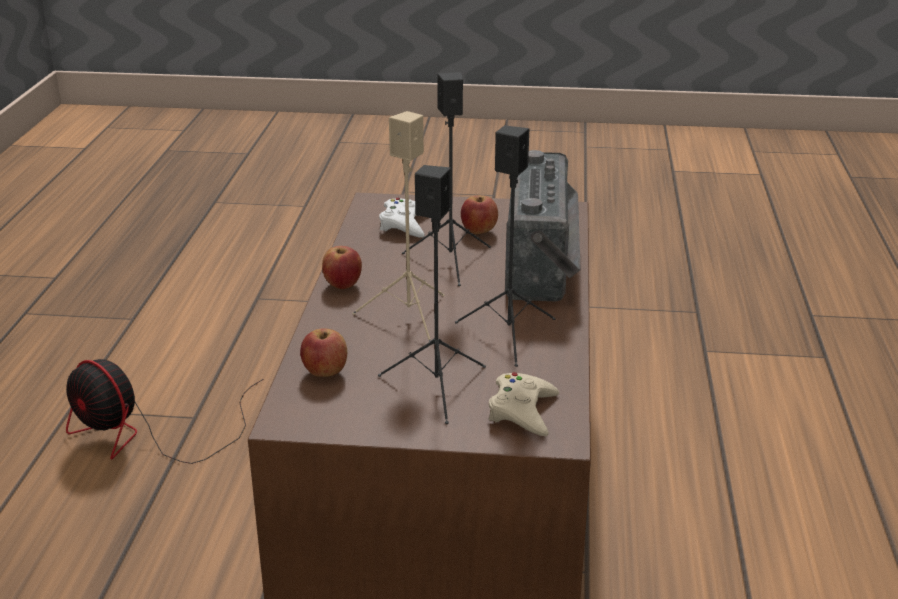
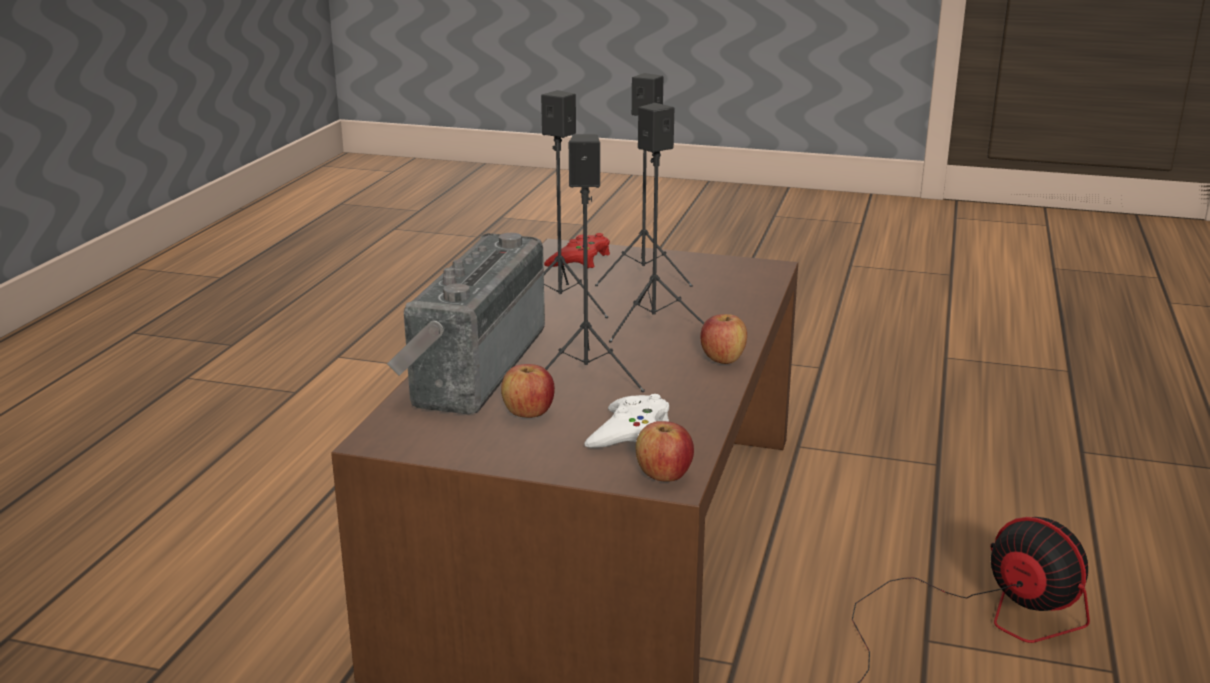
camera: 170 degrees left, 5 degrees down
(325, 372) = (739, 291): apple -> apple (664, 476)
(410, 317) = (652, 324): beige speaker -> black speaker
(522, 411) = (579, 260): beige game controller -> red game controller

